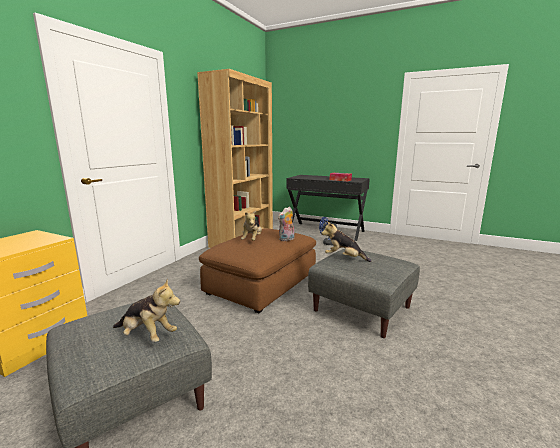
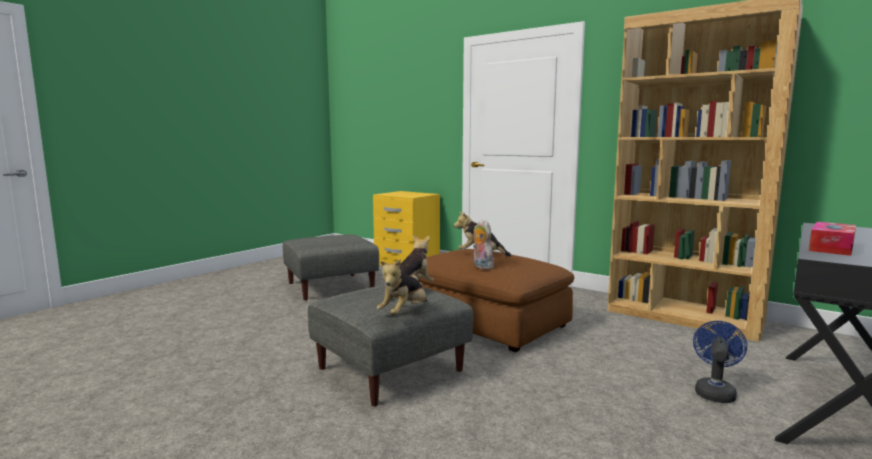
camera: 100 degrees right, 5 degrees down
(147, 336) = (319, 243): plush toy -> plush toy (404, 312)

